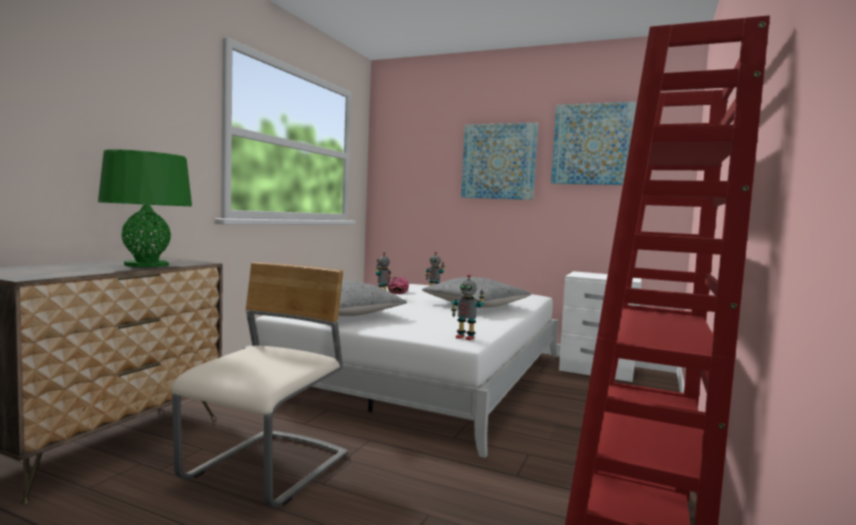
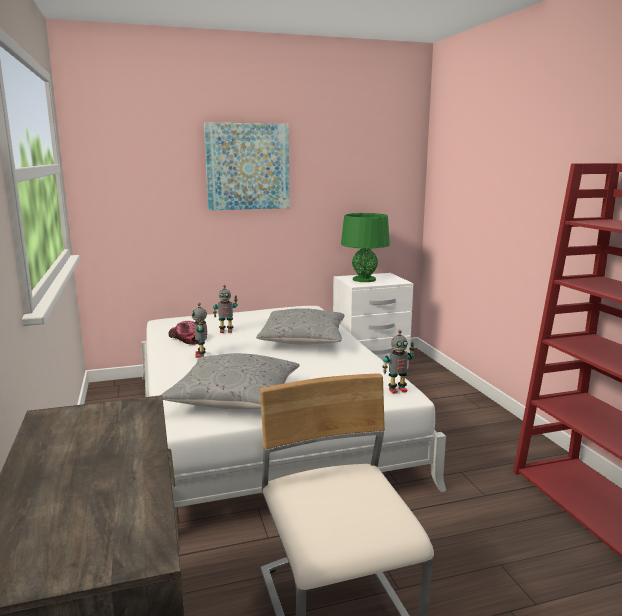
camera: 40 degrees left, 10 degrees up
(146, 265) = (115, 440): green table lamp -> green table lamp (364, 279)
(594, 144) = (343, 148): picture -> none

